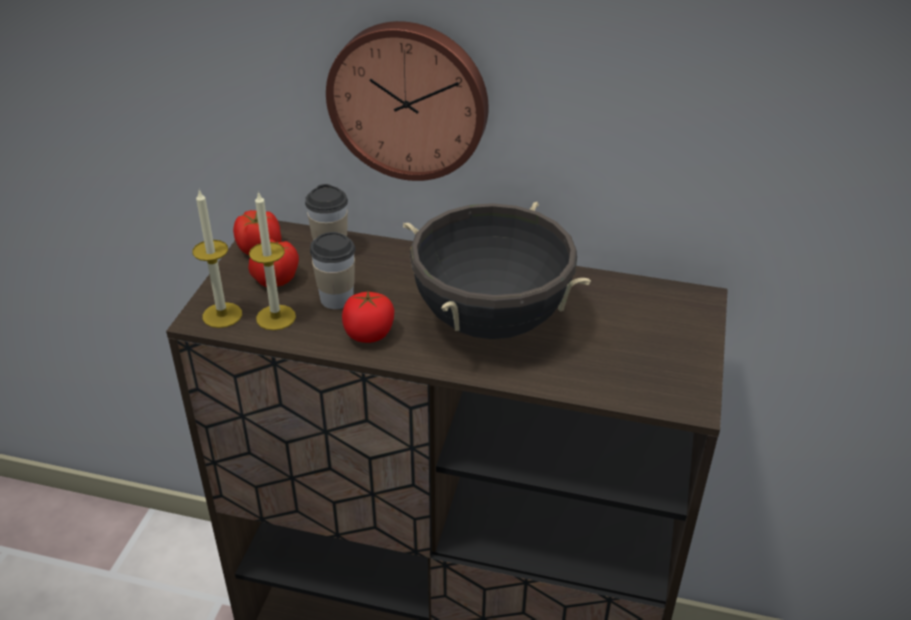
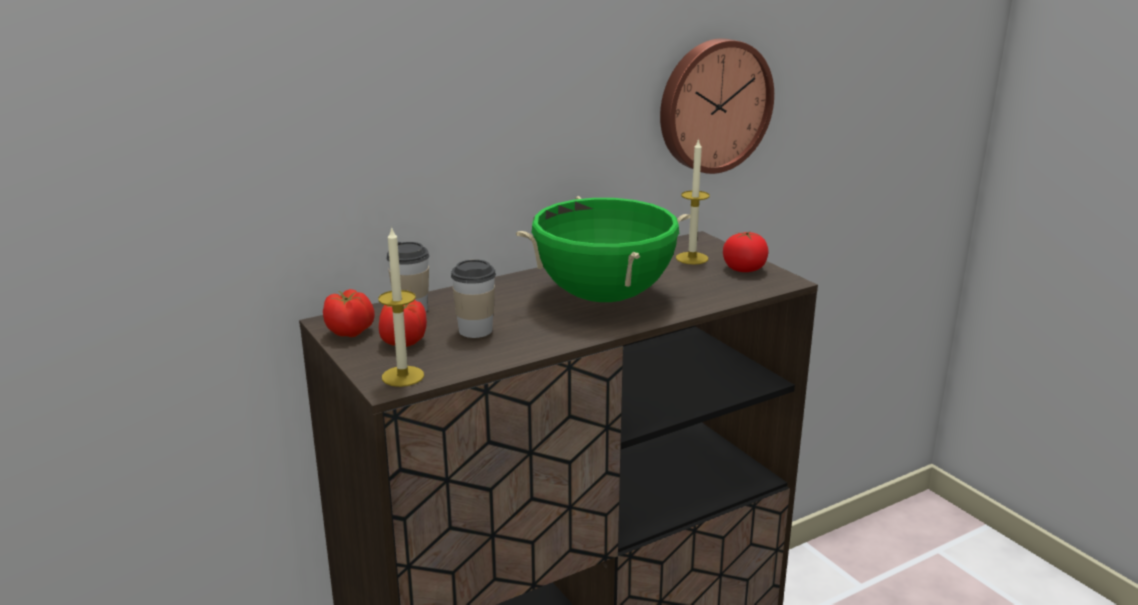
camera: 45 degrees left, 15 degrees down
(276, 317) = (450, 358): candle -> candle (692, 258)
(369, 334) = (539, 336): tomato -> tomato (744, 269)
(409, 99) = (446, 141): wall clock -> wall clock (713, 105)
(490, 320) = (603, 296): black cooking pot -> green cooking pot

